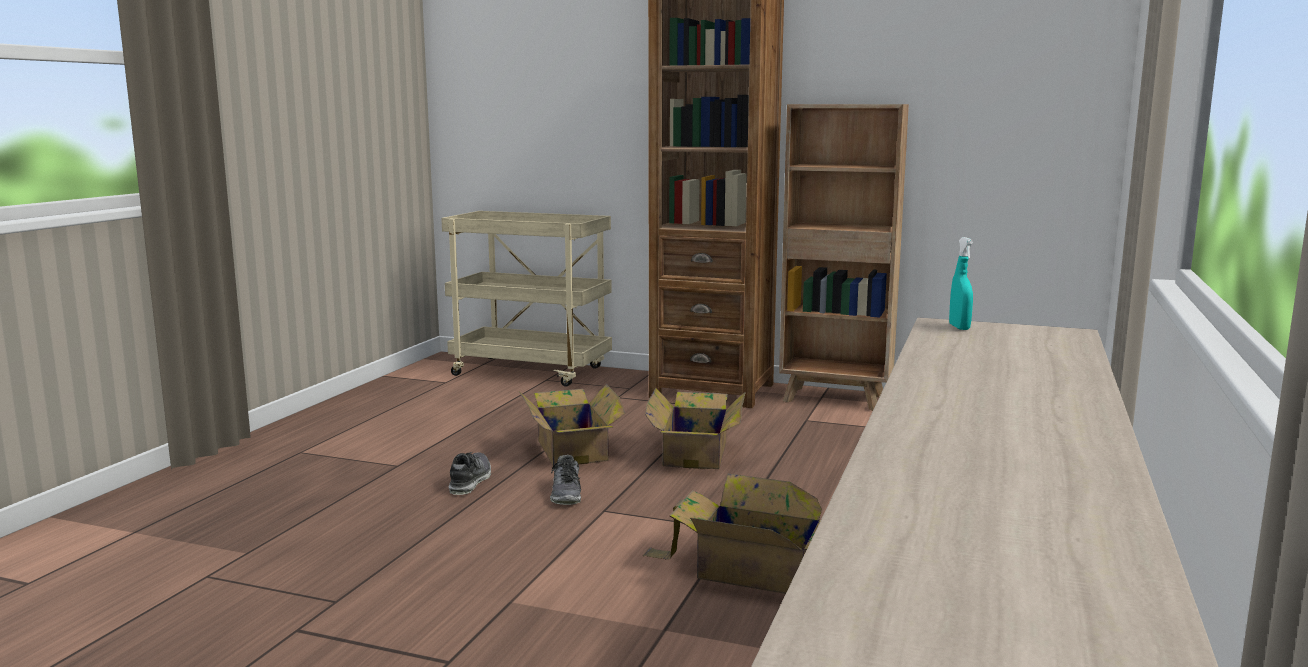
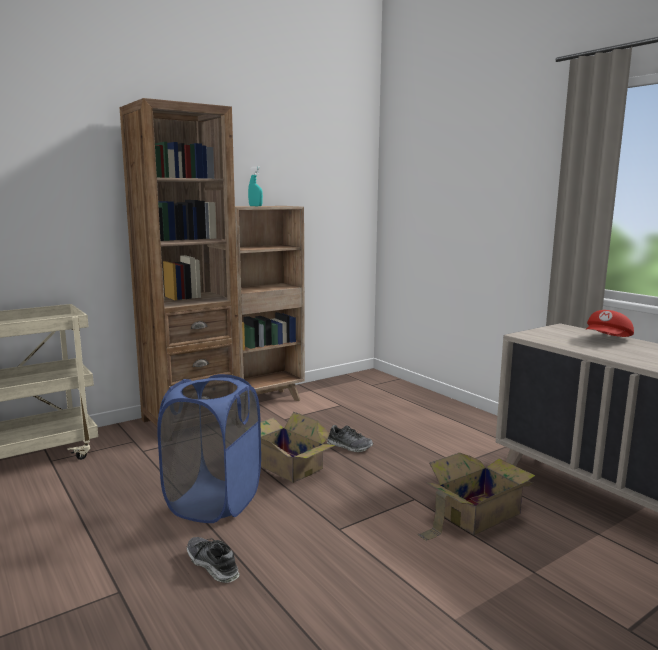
camera: 55 degrees left, 0 degrees up
(567, 494) = (293, 532): shoe -> shoe (349, 446)
(572, 449) = (214, 501): cardboard box -> blue laundry basket
(959, 327) = (537, 335): turquoise spray bottle -> turquoise spray bottle (255, 206)
(1042, 354) = (607, 340): none -> red cap

